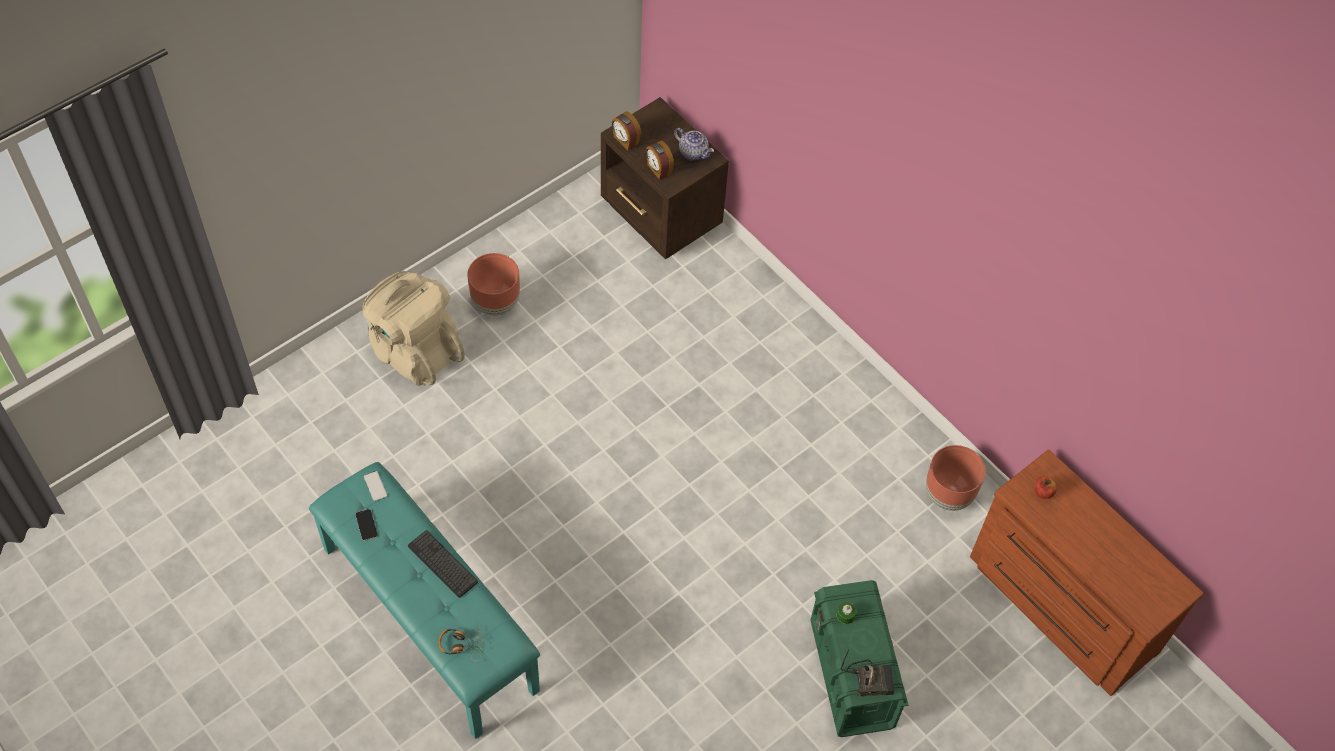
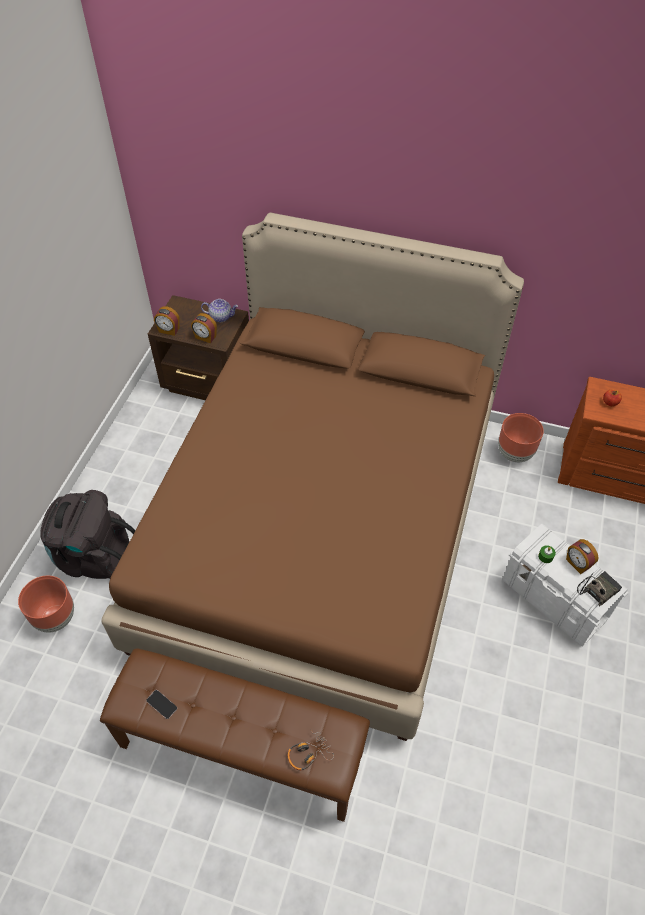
camera: 30 degrees left, 5 degrees down
(375, 486) = (147, 668): phone -> none
(414, 350) = (94, 556): beige backpack -> black backpack
(431, 618) = (242, 747): turquoise bench -> brown bench
(442, 564) = (246, 697): keyboard -> none
(496, 303) = (133, 492): brown planter -> brown planter (55, 617)
(663, 454) = (322, 528): none -> brown bed
(851, 675) = (554, 600): green storage box -> white storage box
(873, 642) = (577, 563): none -> alarm clock

